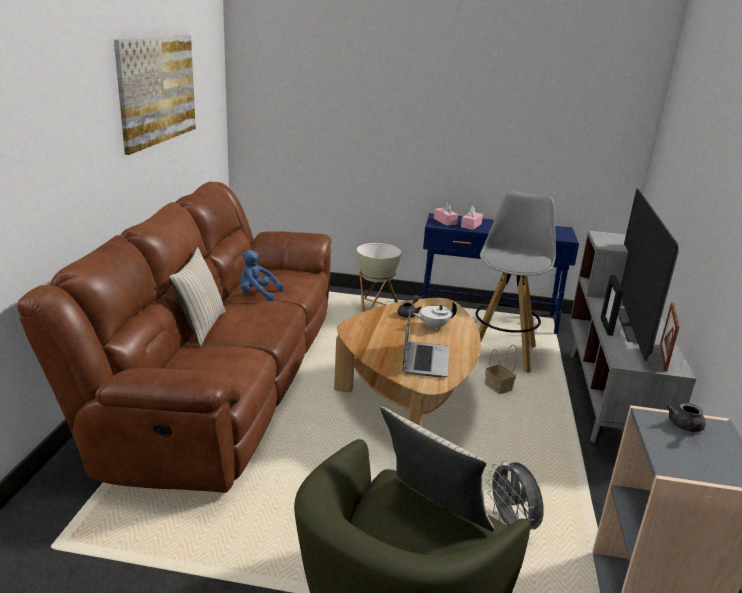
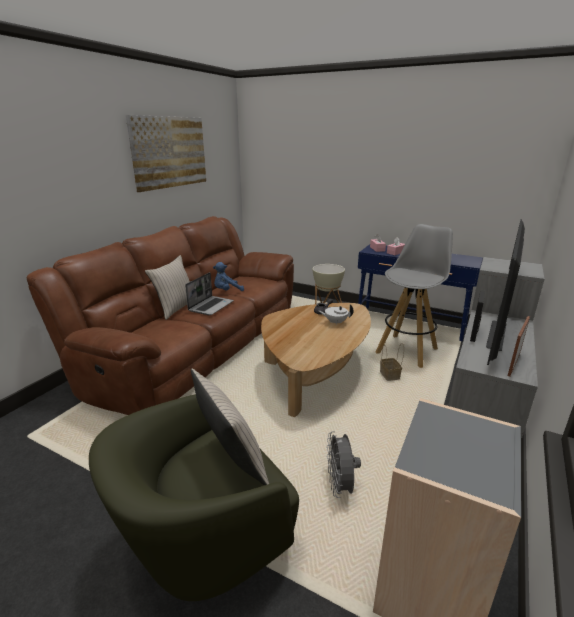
camera: 20 degrees right, 0 degrees up
(257, 294) = (227, 291): blue plush toy -> blue plush toy turned 60 degrees counterclockwise
(424, 360) = (311, 345): laptop -> laptop (211, 306)
(686, 427) = (463, 427): grey teapot -> none

